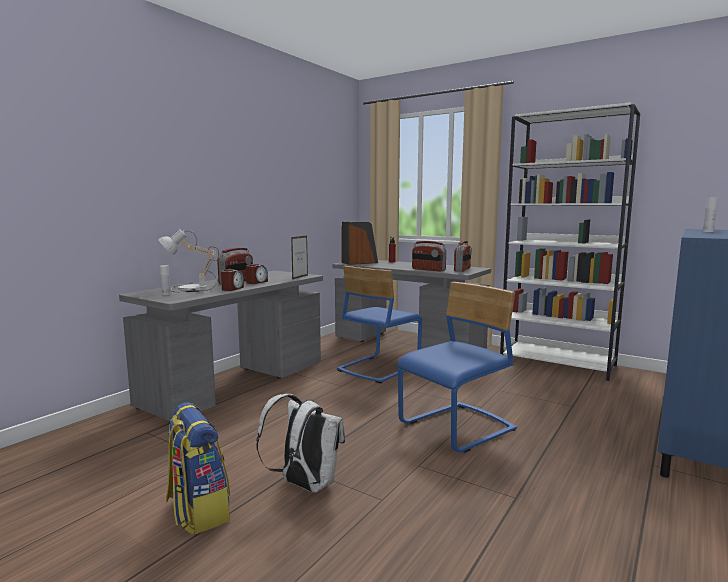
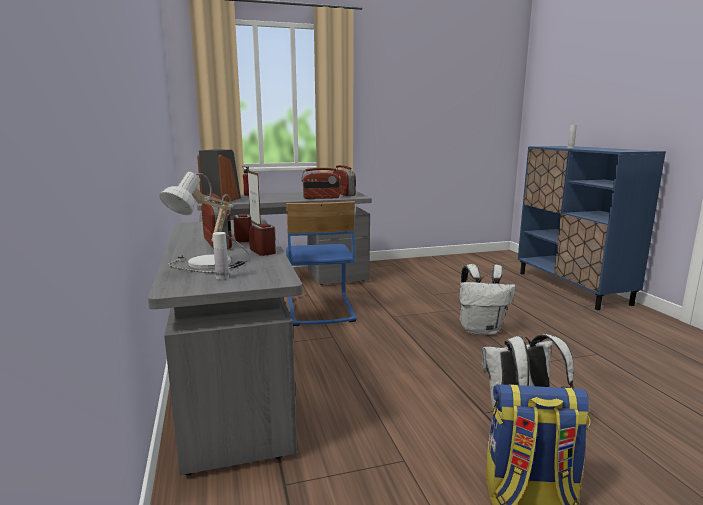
camera: 50 degrees left, 5 degrees up
(457, 428) = (481, 330): blue chair -> white backpack
(558, 363) = (415, 263): white bookcase -> none

